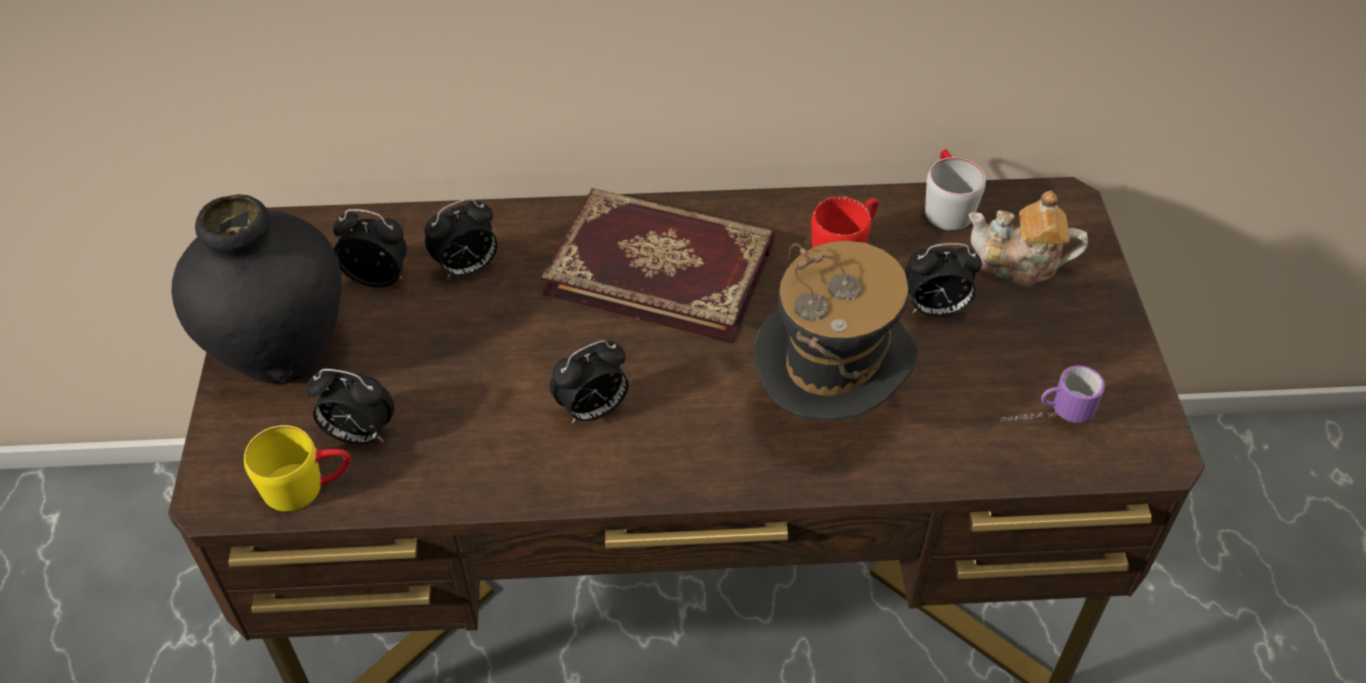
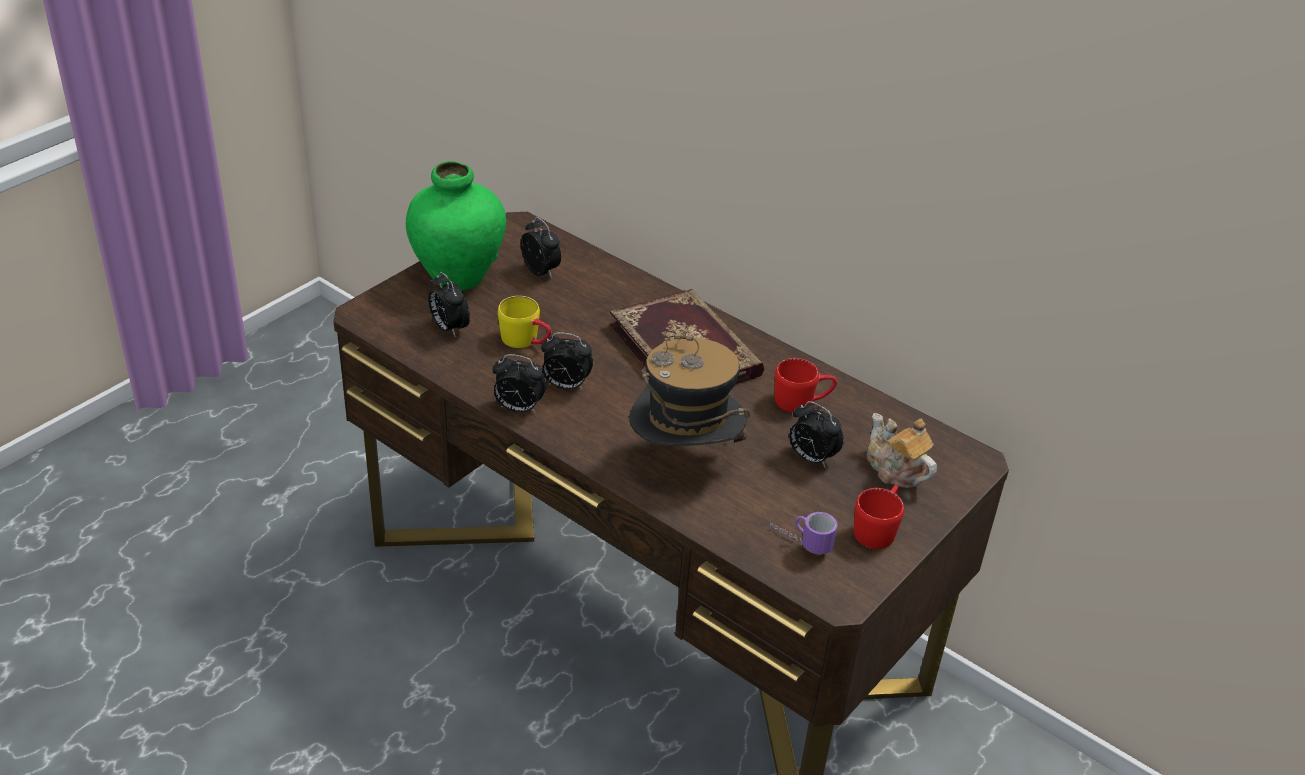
camera: 40 degrees right, 10 degrees down
(282, 354) = (458, 276): black vase -> green vase
(307, 485) = (402, 333): yellow mug -> yellow mug (526, 341)
(467, 269) = (587, 292): alarm clock -> alarm clock (518, 408)
(945, 205) = (894, 418): grey mug -> none
(1085, 343) = (877, 528): none -> red mug

